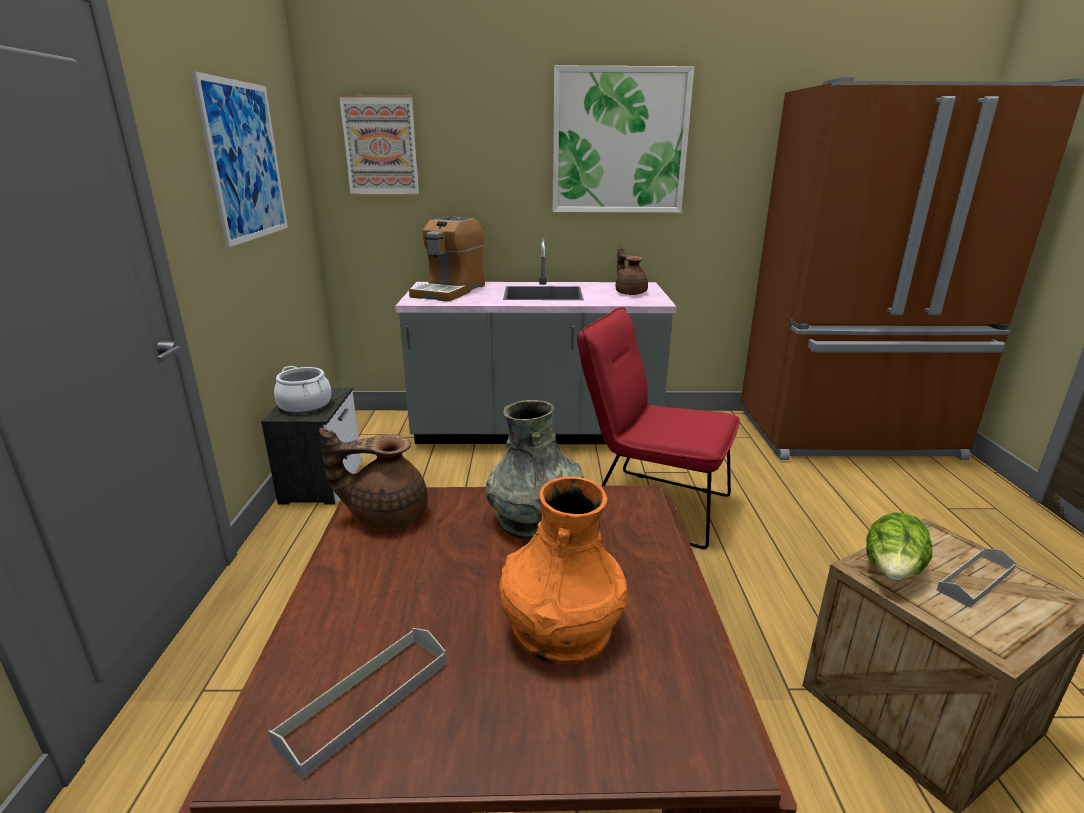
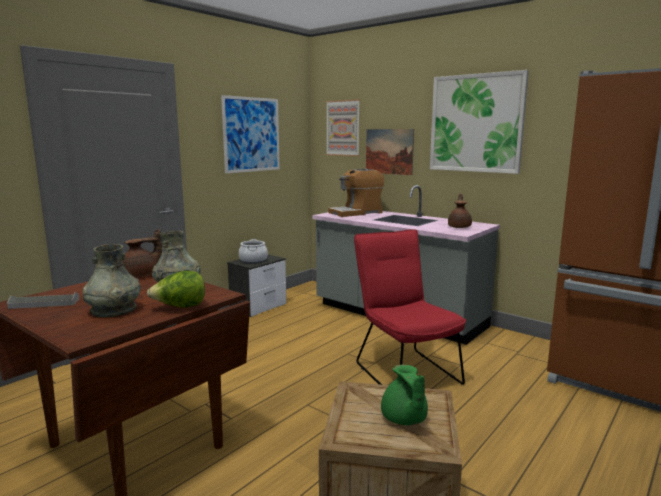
camera: 40 degrees right, 10 degrees down
(386, 515) = (142, 275): brown teapot -> brown teapot turned 105 degrees clockwise
(477, 186) = (389, 151): none -> picture
(561, 626) = (113, 309): orange vase -> grey vase
(891, 573) = (362, 396): lettuce -> lettuce (180, 307)
(975, 580) = (404, 419): grey tray -> green teapot

